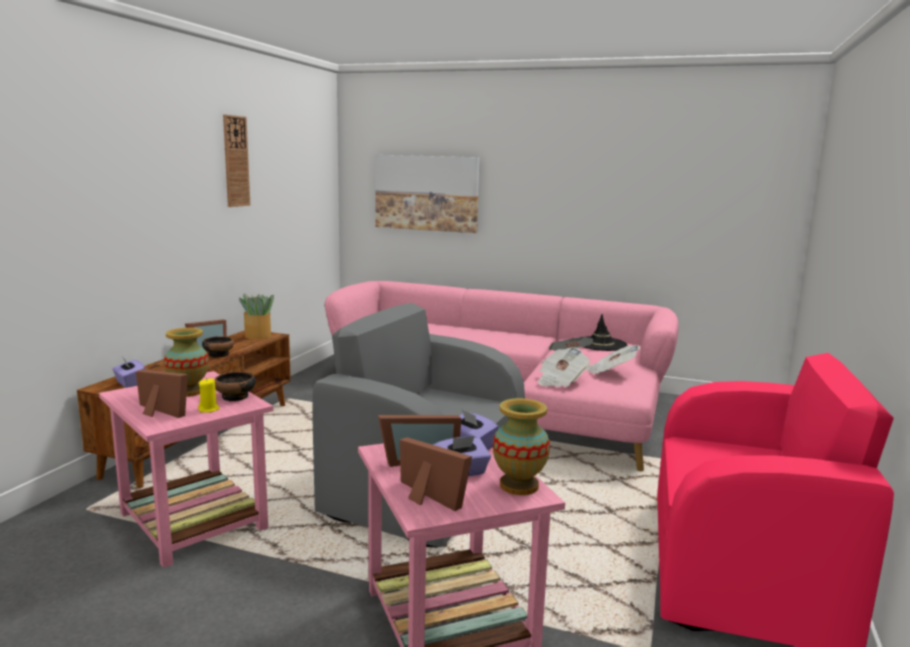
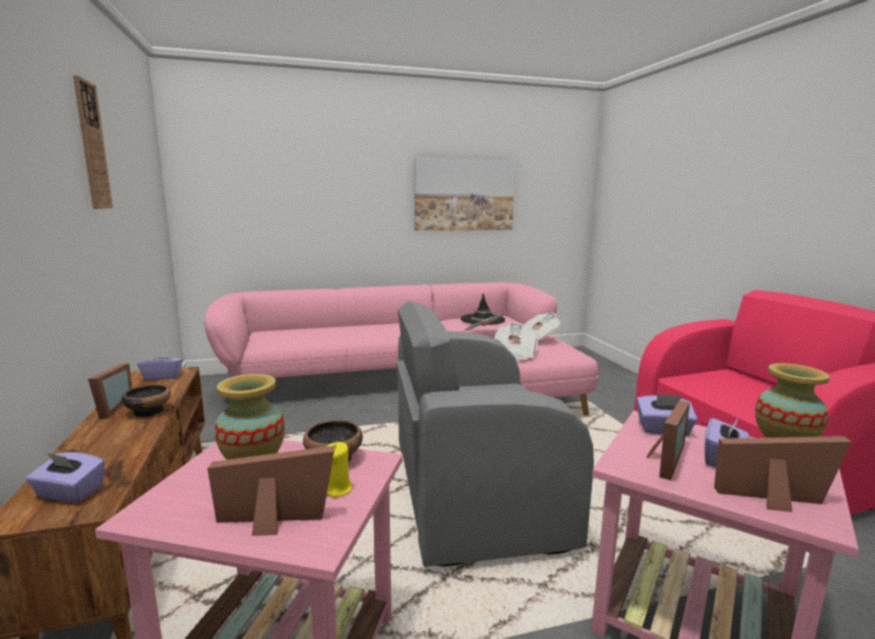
camera: 35 degrees left, 0 degrees up
(258, 336) = (162, 376): potted plant -> purple tissue box
(426, 193) = (280, 196): picture -> picture (464, 195)

